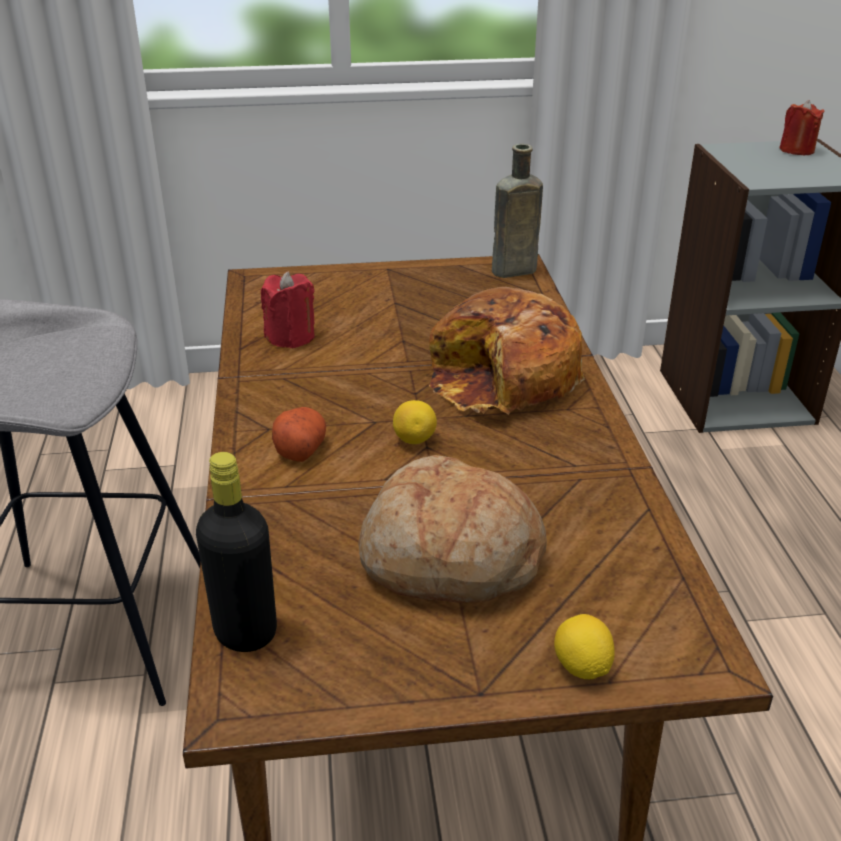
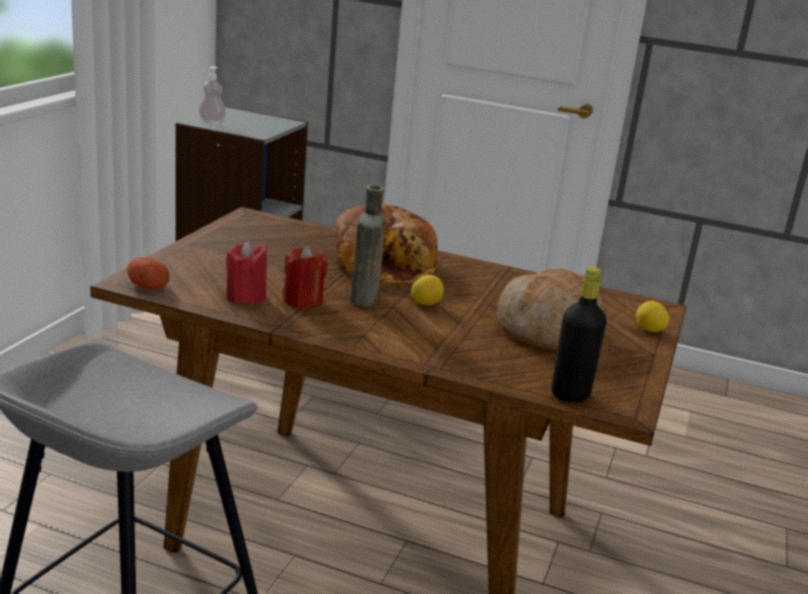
camera: 65 degrees left, 10 degrees down
(299, 448) = (399, 333): potato -> potato (146, 285)
(511, 271) = (254, 219): brown bottle -> brown bottle (364, 299)
(741, 153) = (212, 122): none -> soap dispenser
(796, 150) = (232, 114): red candle -> red candle (303, 301)

